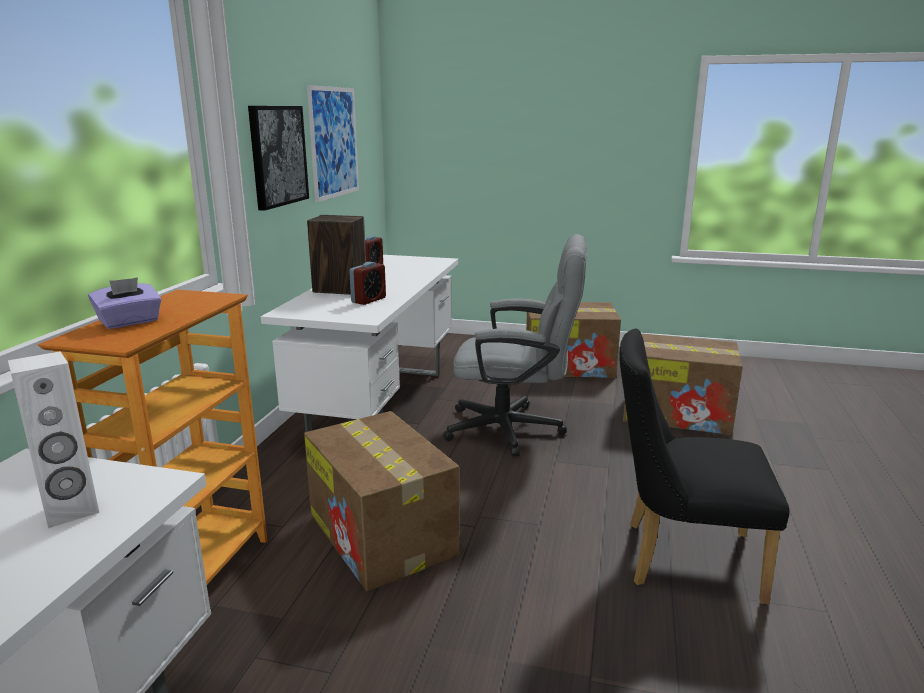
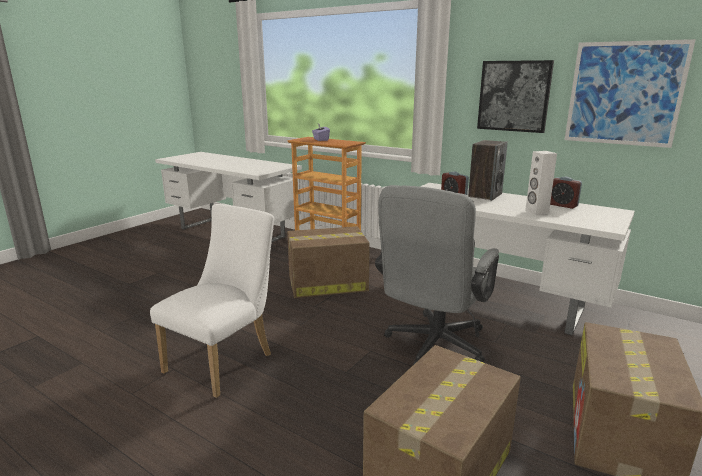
camera: 110 degrees right, 0 degrees up
(71, 511) = (255, 169): white speaker -> white speaker (536, 212)
(680, 558) = (225, 360): black chair -> white chair

